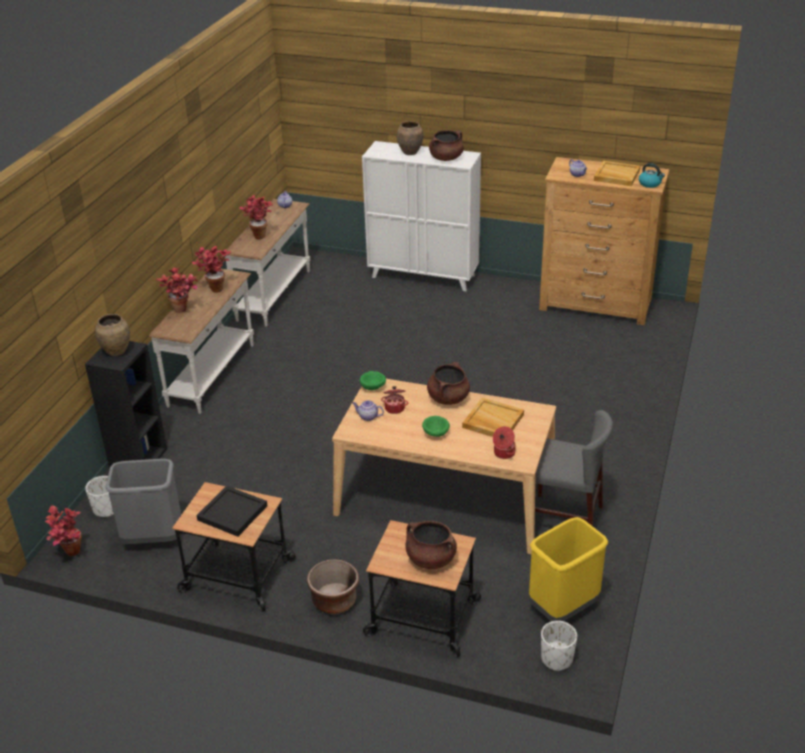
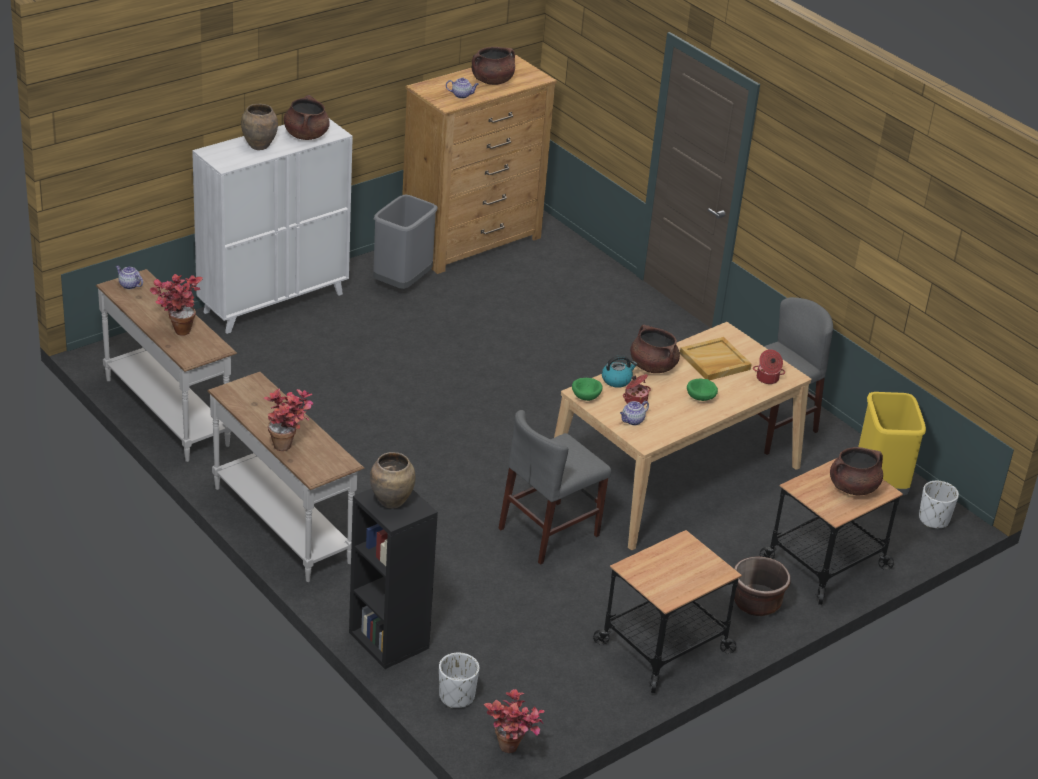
camera: 60 degrees left, 0 degrees up
(152, 538) = (544, 681): grey trash can -> grey trash can (402, 282)
(214, 287) = (262, 406): potted plant -> none
(231, 513) = (679, 568): black tray -> none
(313, 472) = (549, 532): none -> grey chair
(616, 175) = (492, 81): beige tray -> brown cooking pot
(650, 184) = (532, 76): kettle -> kettle (617, 380)

